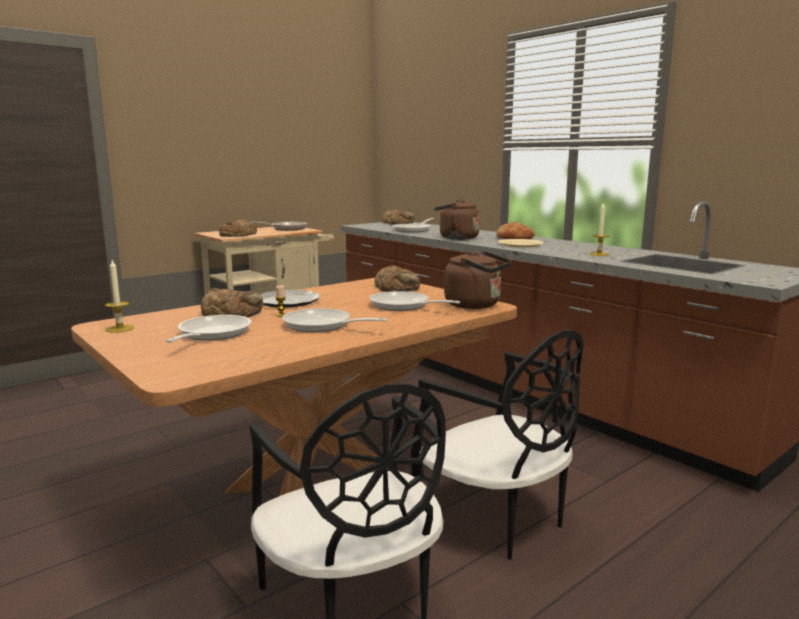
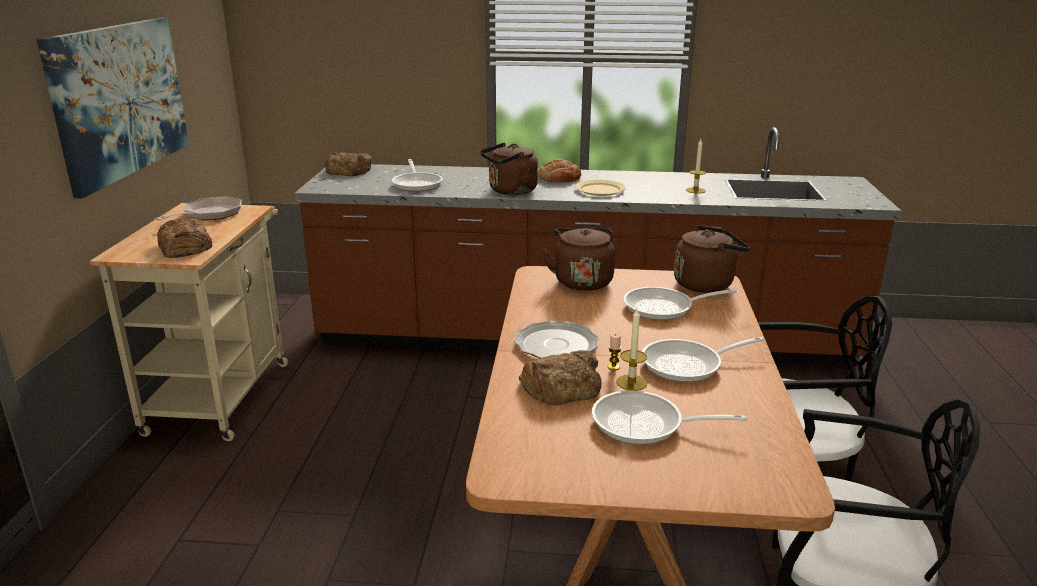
camera: 45 degrees left, 10 degrees up
(120, 328) = (540, 467): candle -> candle (631, 382)
(211, 334) = (645, 425): frying pan -> frying pan turned 45 degrees counterclockwise
(250, 152) = (120, 100): none -> picture
(398, 287) = (582, 281): bread -> brown kettle

